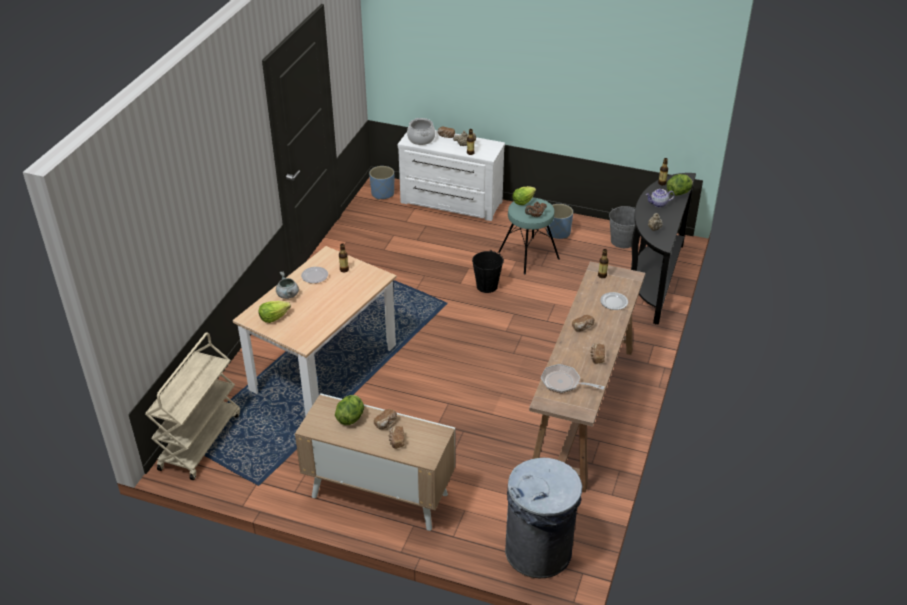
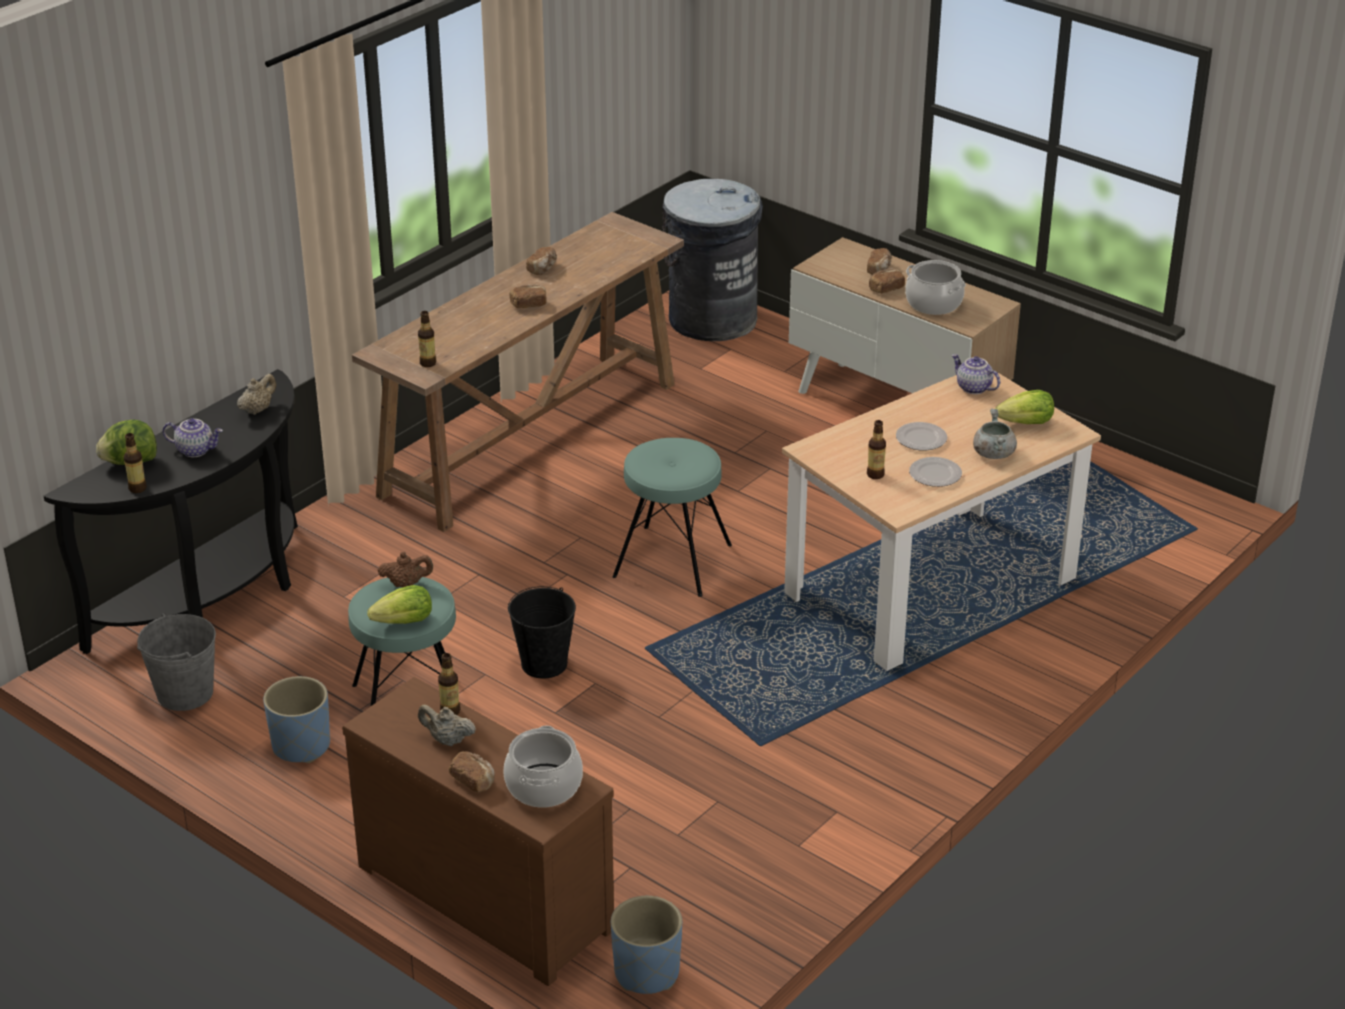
camera: 160 degrees left, 5 degrees down
(200, 440) = (1165, 525): beige cart -> none
(308, 335) = (973, 388): none -> teapot
(351, 417) = (934, 303): lettuce -> cooking pot
(450, 203) = (489, 893): white dresser -> brown dresser
(459, 350) = (672, 561): none -> turquoise stool
(564, 383) = (615, 252): frying pan -> none
(614, 302) = (448, 325): plate -> plate (920, 439)

